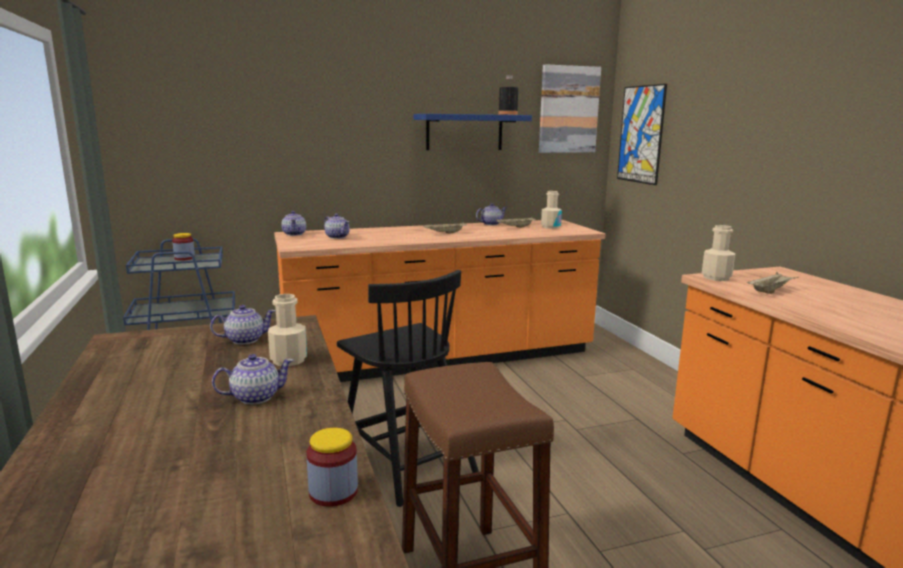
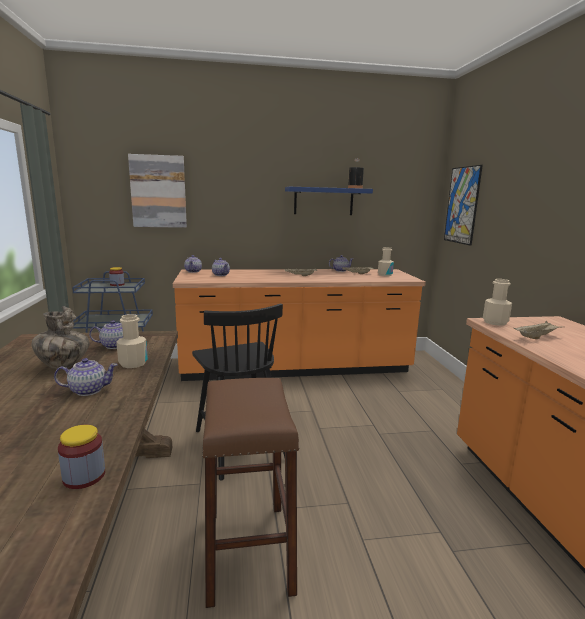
camera: 10 degrees right, 0 degrees up
(193, 370) = (63, 365): none -> vase
(568, 110) = (407, 185): picture -> picture (158, 191)

